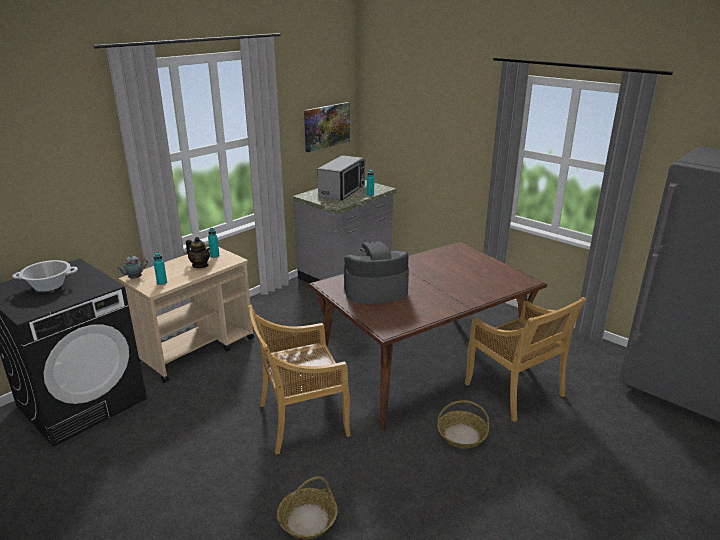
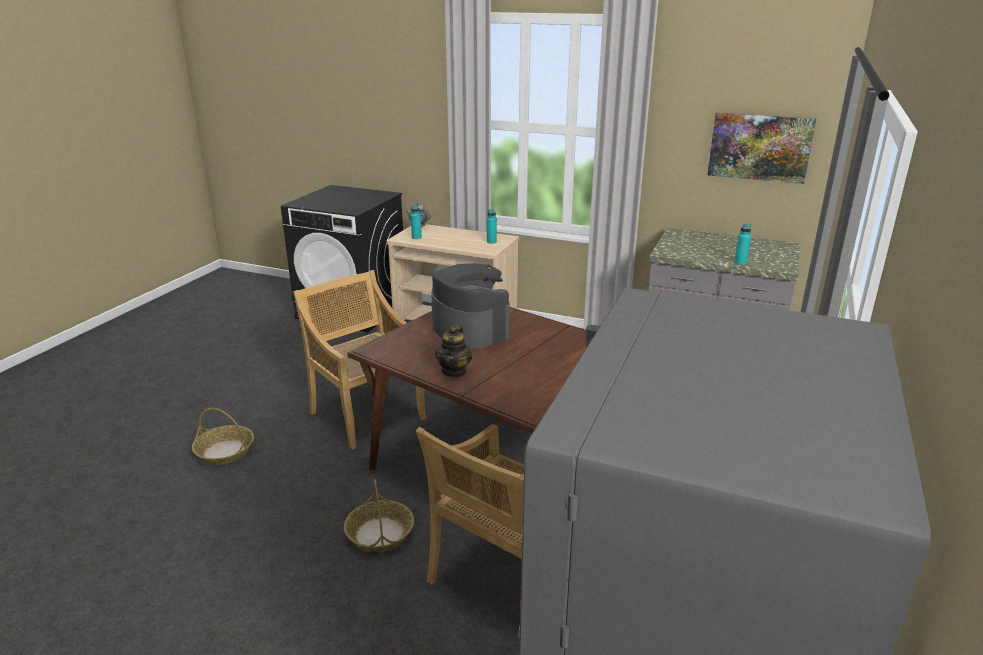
camera: 70 degrees right, 0 degrees up
(49, 286) = (345, 197): cooking pot -> none
(200, 265) = (464, 241): teapot -> teapot (454, 371)
(342, 191) = (725, 247): microwave -> none

